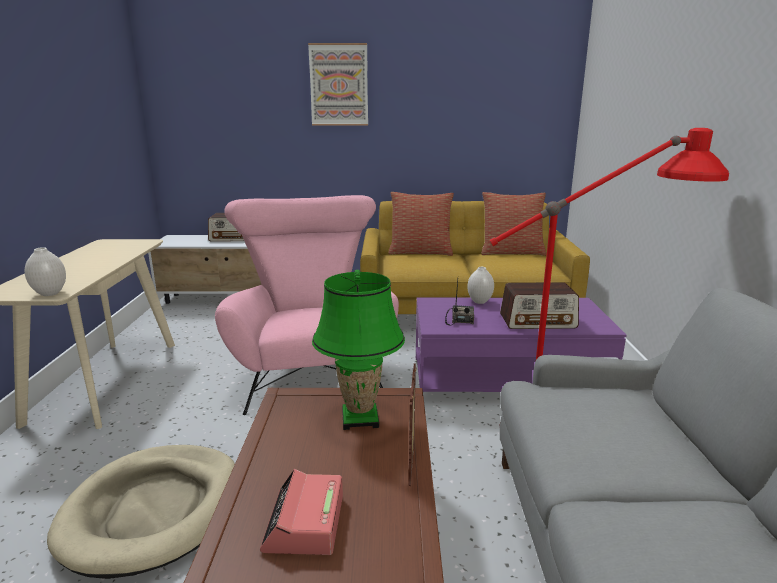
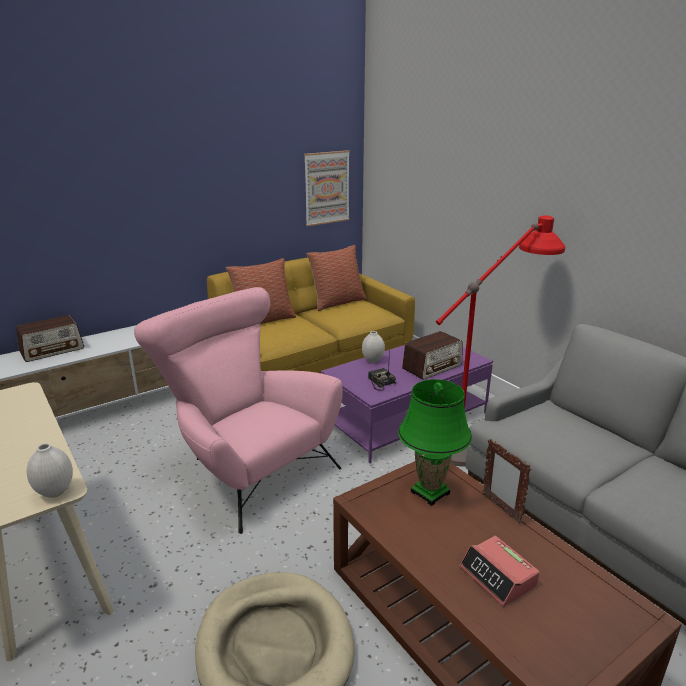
camera: 35 degrees left, 5 degrees up
(339, 85) = (148, 160): picture -> picture (326, 188)

